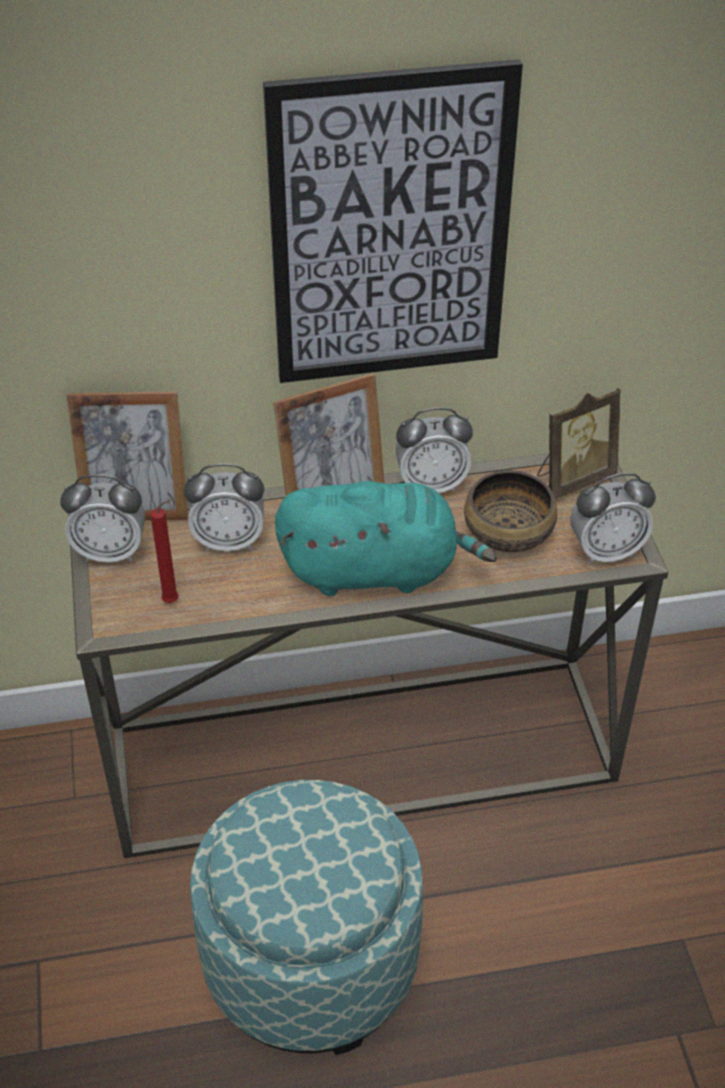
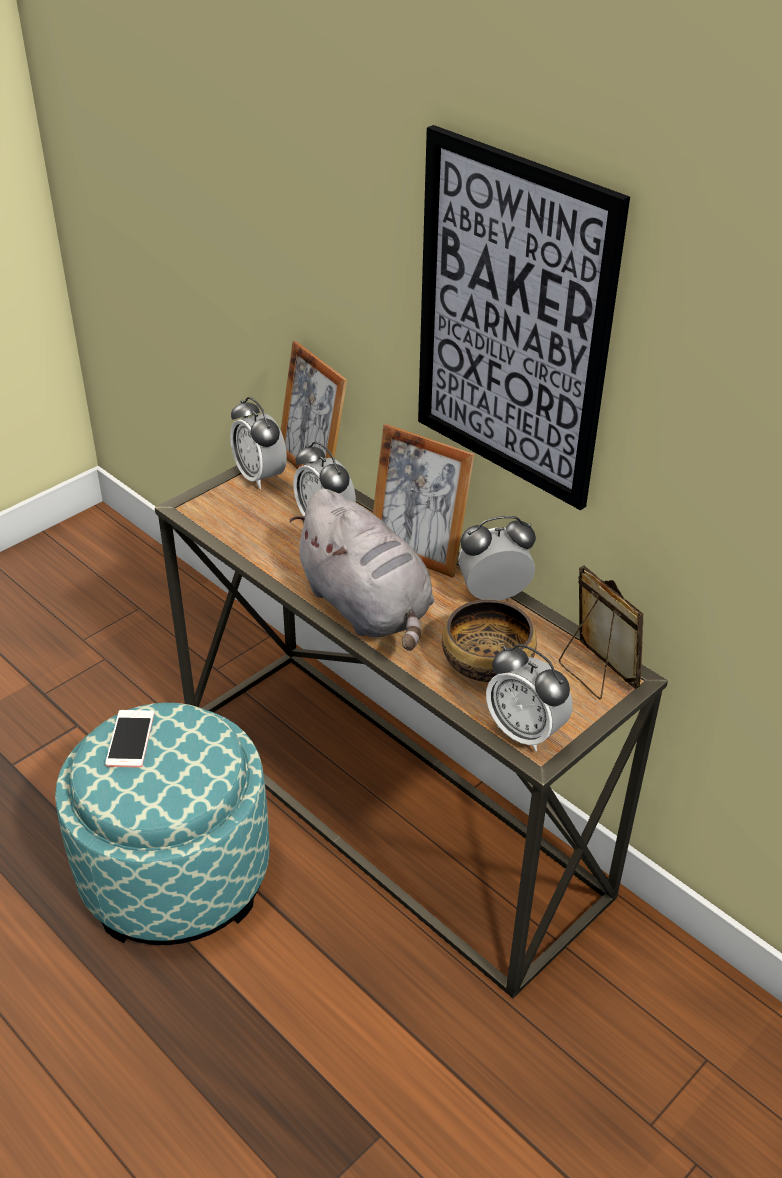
camera: 55 degrees right, 5 degrees down
(173, 601) = (241, 525): red candle -> none
(263, 866) = (130, 739): none -> phone
(376, 570) = (367, 608): turquoise plush toy -> grey plush toy
(431, 485) = (493, 595): alarm clock -> alarm clock turned 120 degrees clockwise
(572, 479) = (594, 673): picture frame -> picture frame turned 150 degrees counterclockwise

